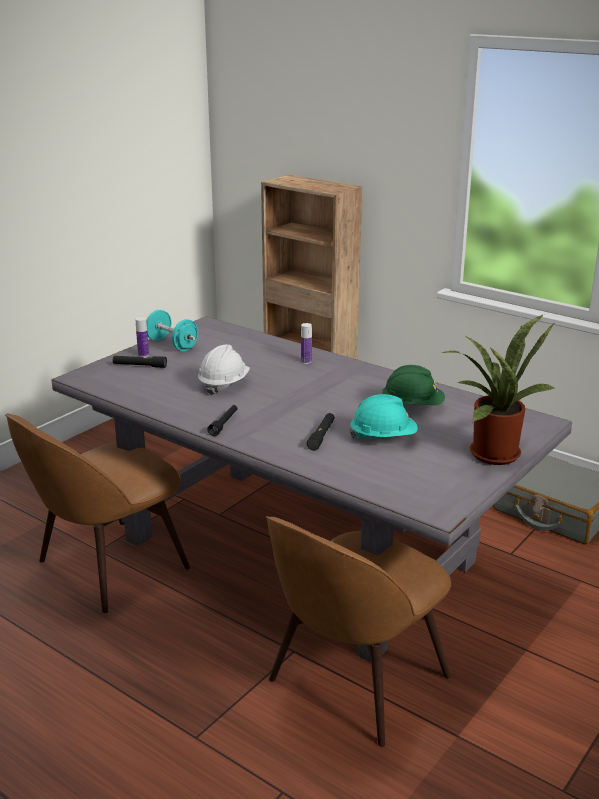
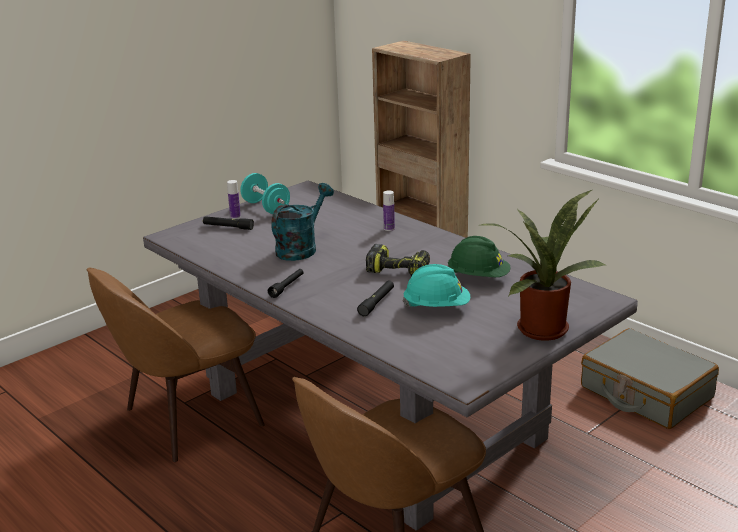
camera: 10 degrees right, 0 degrees up
(223, 384) = (301, 248): white hard hat -> turquoise watering can
(332, 402) = (400, 270): none -> power drill

